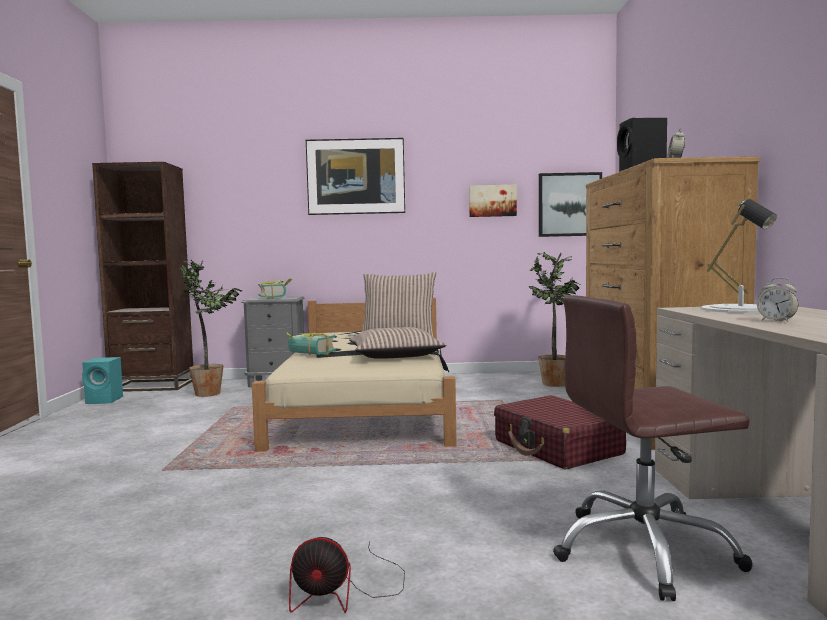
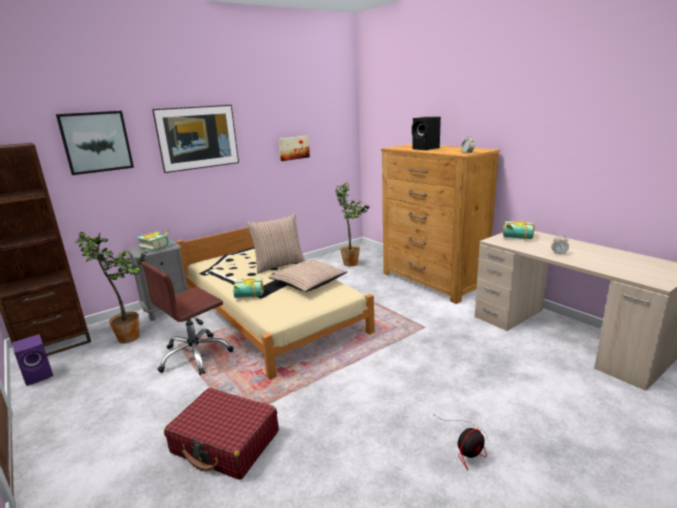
camera: 35 degrees left, 15 degrees up
(105, 400) = (40, 375): turquoise speaker -> purple speaker
(557, 448) = (420, 316): red suitcase -> red suitcase (225, 442)
(569, 204) = (337, 146): picture -> picture (96, 142)
(644, 551) = (528, 367): brown office chair -> brown office chair (195, 356)
(741, 309) = (517, 238): white table lamp -> book

